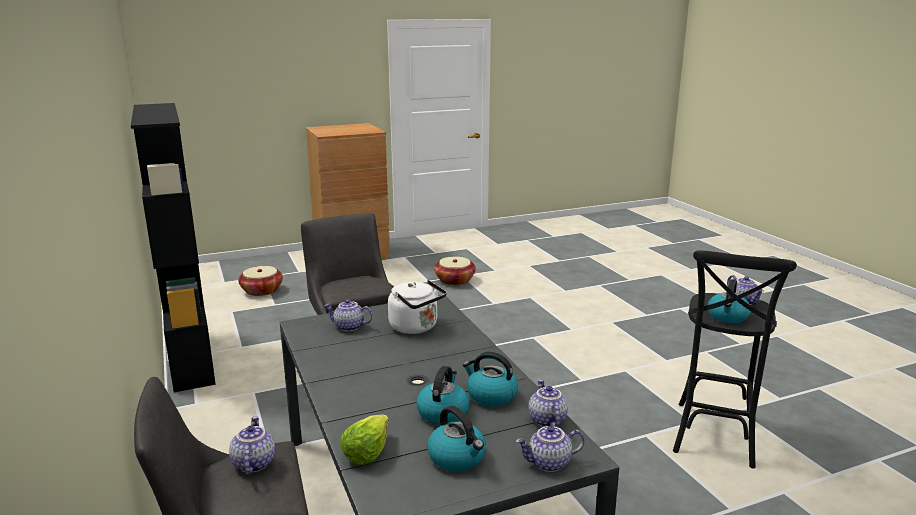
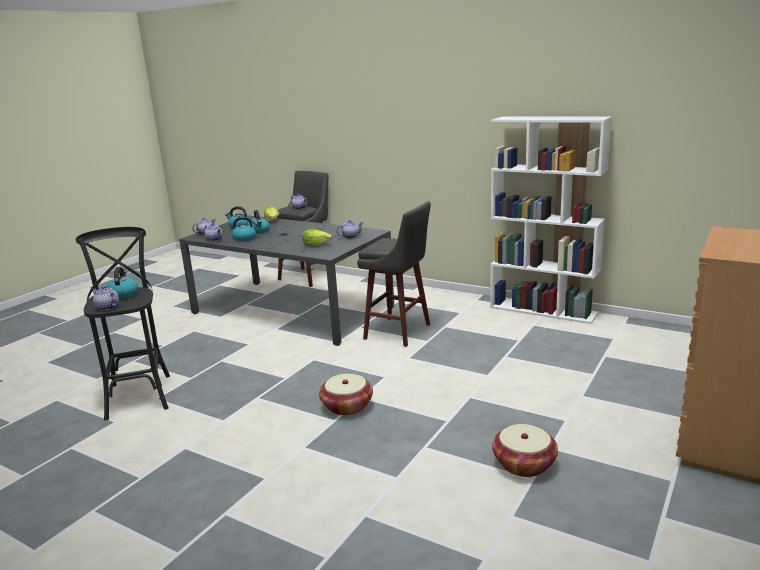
camera: 145 degrees right, 0 degrees up
(190, 357) = (543, 310): black bookcase -> white bookcase
(262, 291) = (653, 361): basket -> basket (347, 406)
(416, 327) = (316, 245): white kettle -> lettuce

